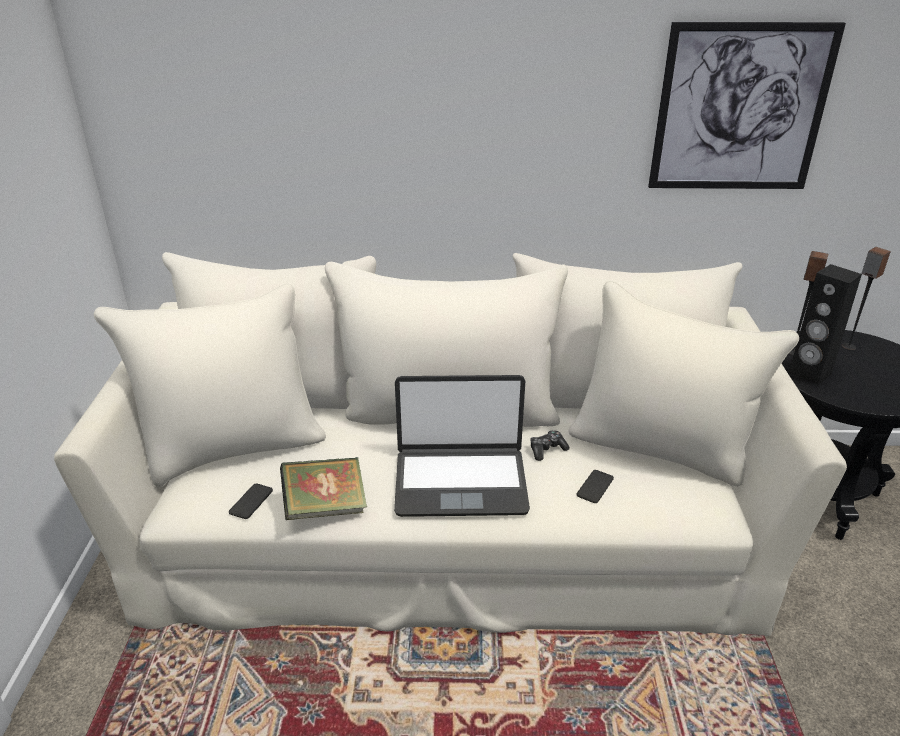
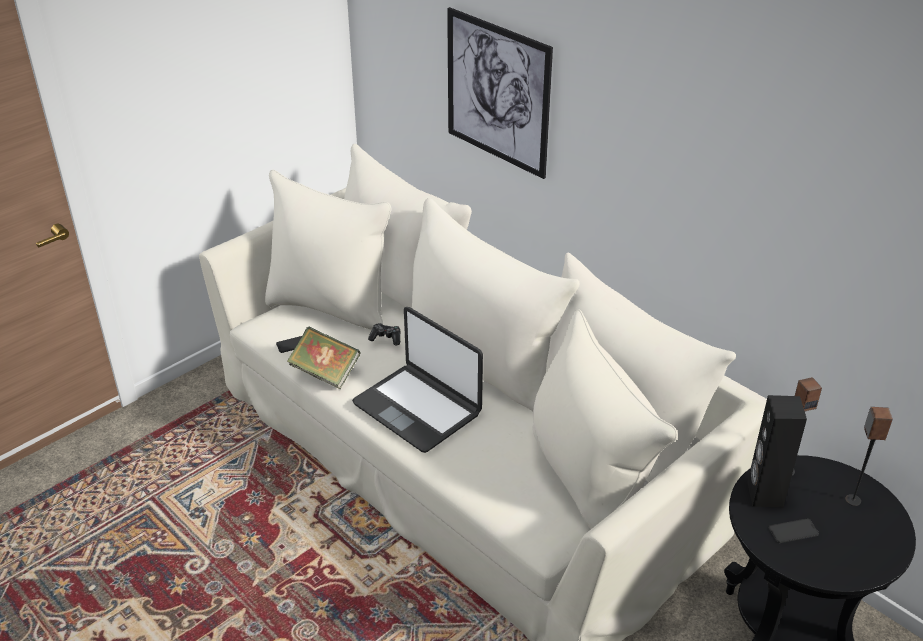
camera: 45 degrees right, 5 degrees up
(547, 450) = (503, 424): game controller -> game controller (386, 338)
(595, 487) = (494, 467): phone -> phone (793, 531)
(740, 109) = (793, 207): picture -> picture (497, 92)

